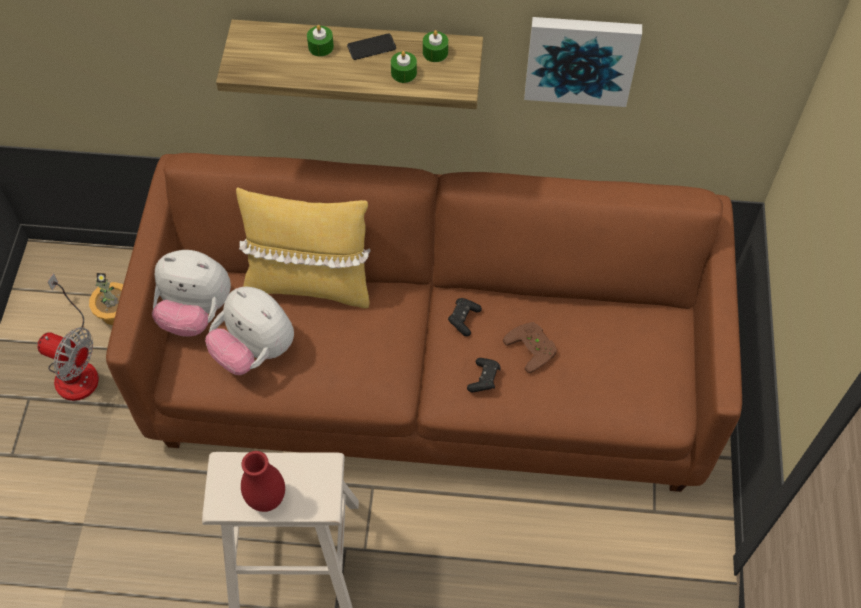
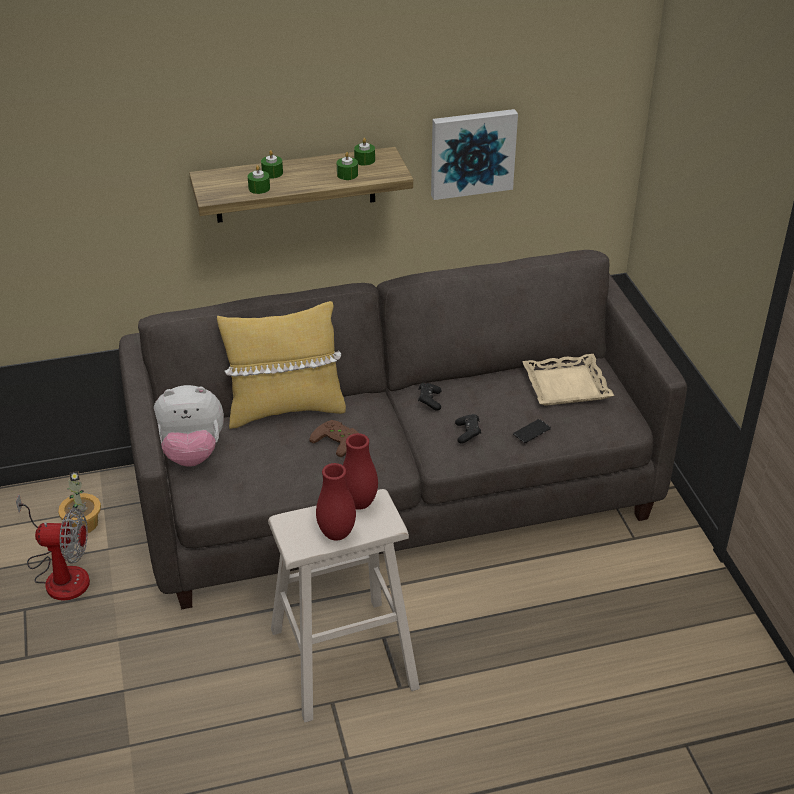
camera: 20 degrees left, 20 degrees down
(255, 350) = (260, 463): plush toy -> none
(294, 69) = (259, 188): none -> green candle
(306, 466) = (359, 503): none -> red vase
(371, 47) = (313, 166): phone -> phone (532, 431)
(431, 373) = (397, 494): brown sofa -> grey sofa
(533, 347) = (497, 404): brown game controller -> brown game controller (338, 439)
(622, 344) = (566, 385): none -> beige tray

